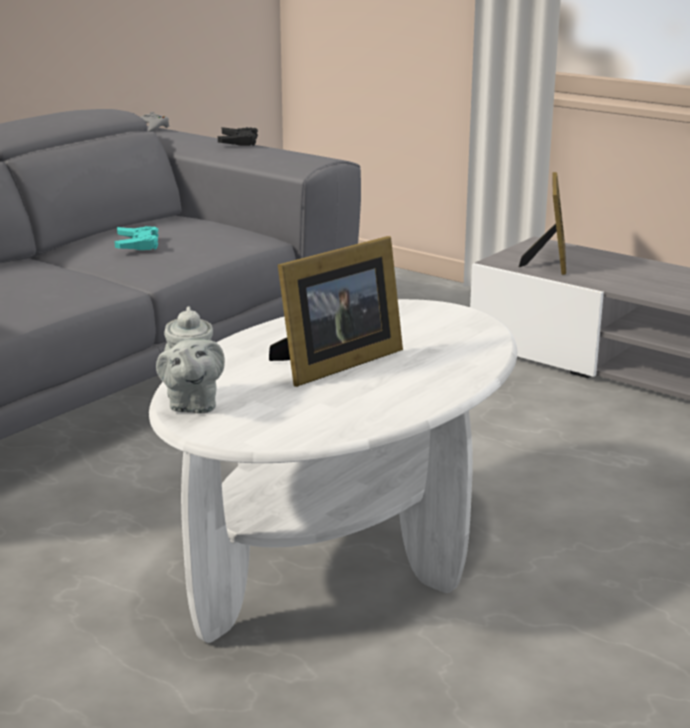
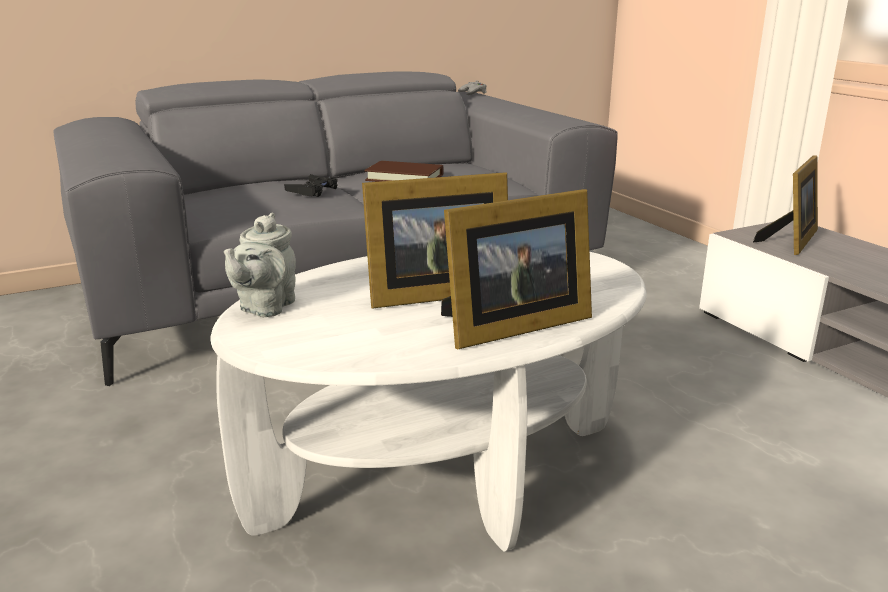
camera: 25 degrees right, 0 degrees up
(137, 244) = (404, 177): turquoise game controller -> brown book
(238, 142) = (526, 105): black game controller -> black game controller (313, 190)
(434, 379) = (510, 326): none -> picture frame

